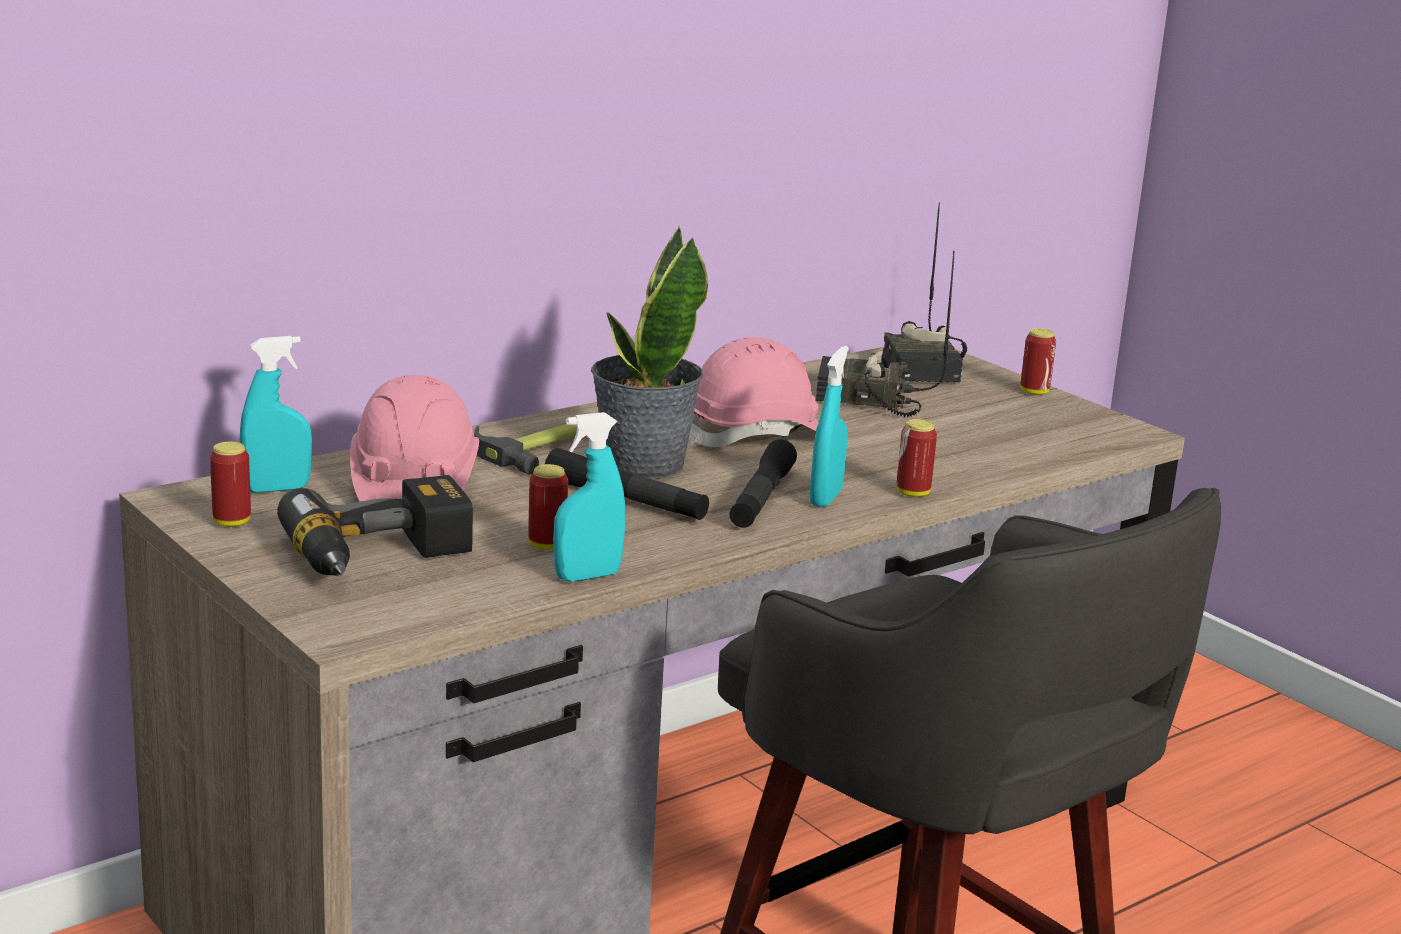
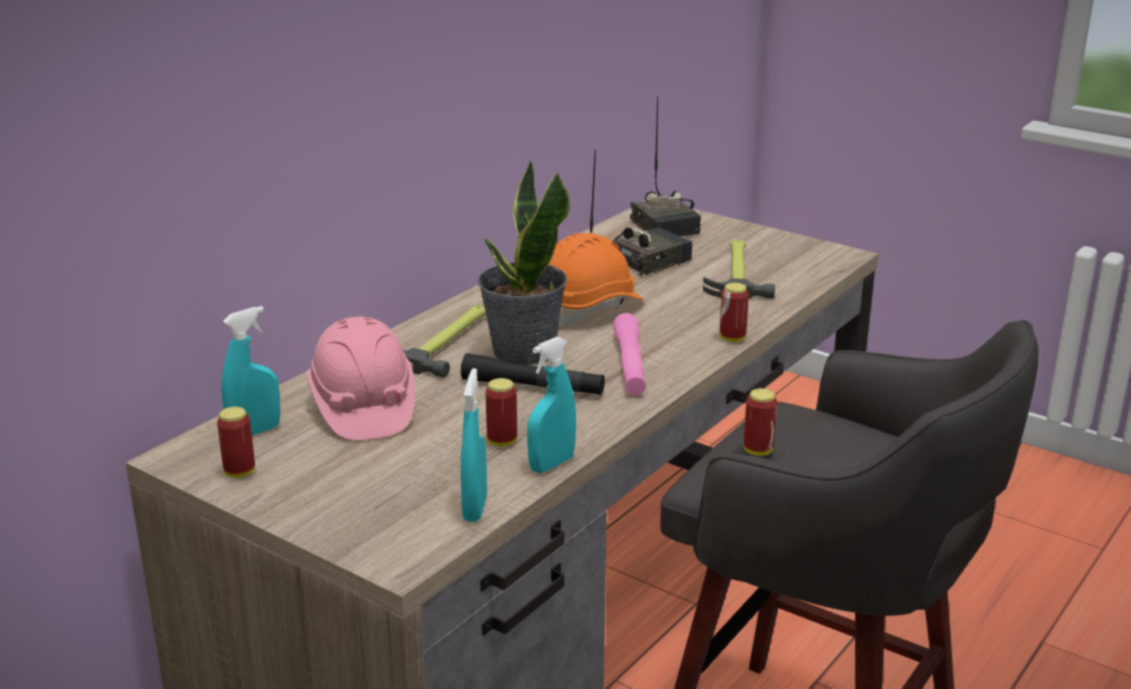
camera: 15 degrees left, 5 degrees up
(382, 558) = (383, 481): power drill -> none
(757, 436) = (589, 308): pink hard hat -> orange hard hat
(761, 499) = (630, 365): black flashlight -> pink flashlight
(825, 498) = (675, 355): turquoise spray bottle -> turquoise spray bottle (475, 508)
(864, 399) = (643, 261): radio -> radio turned 150 degrees clockwise
(977, 429) = (738, 273): none -> hammer
(1034, 392) = (754, 233): can -> can (758, 451)

